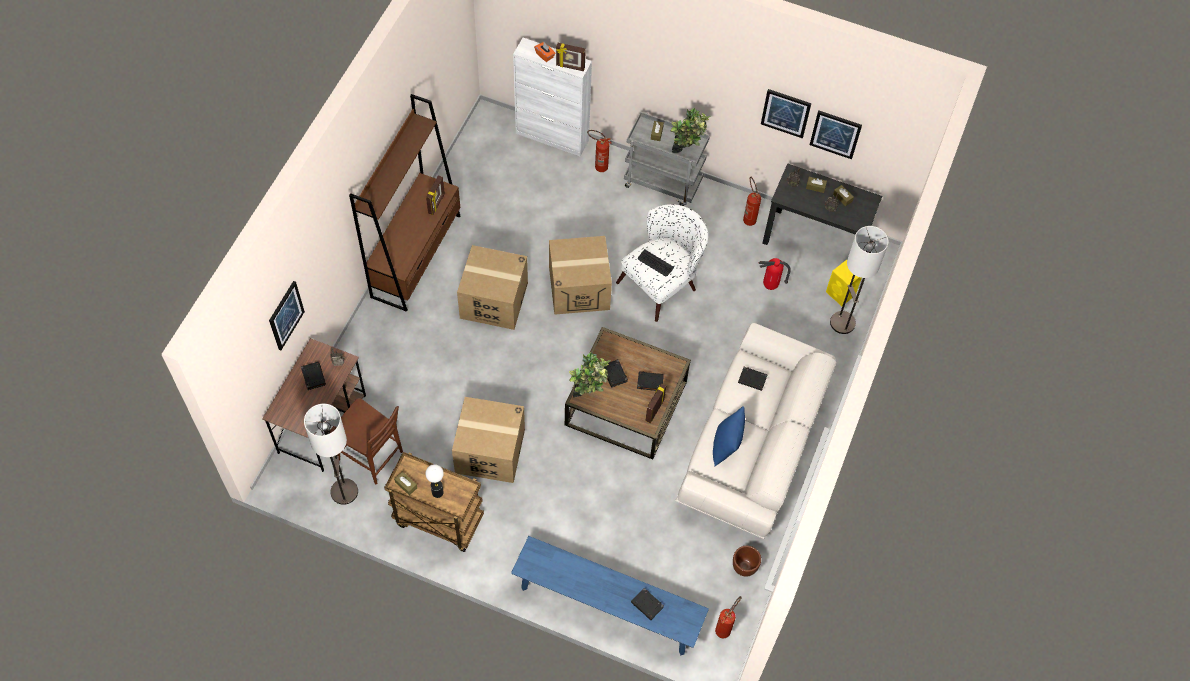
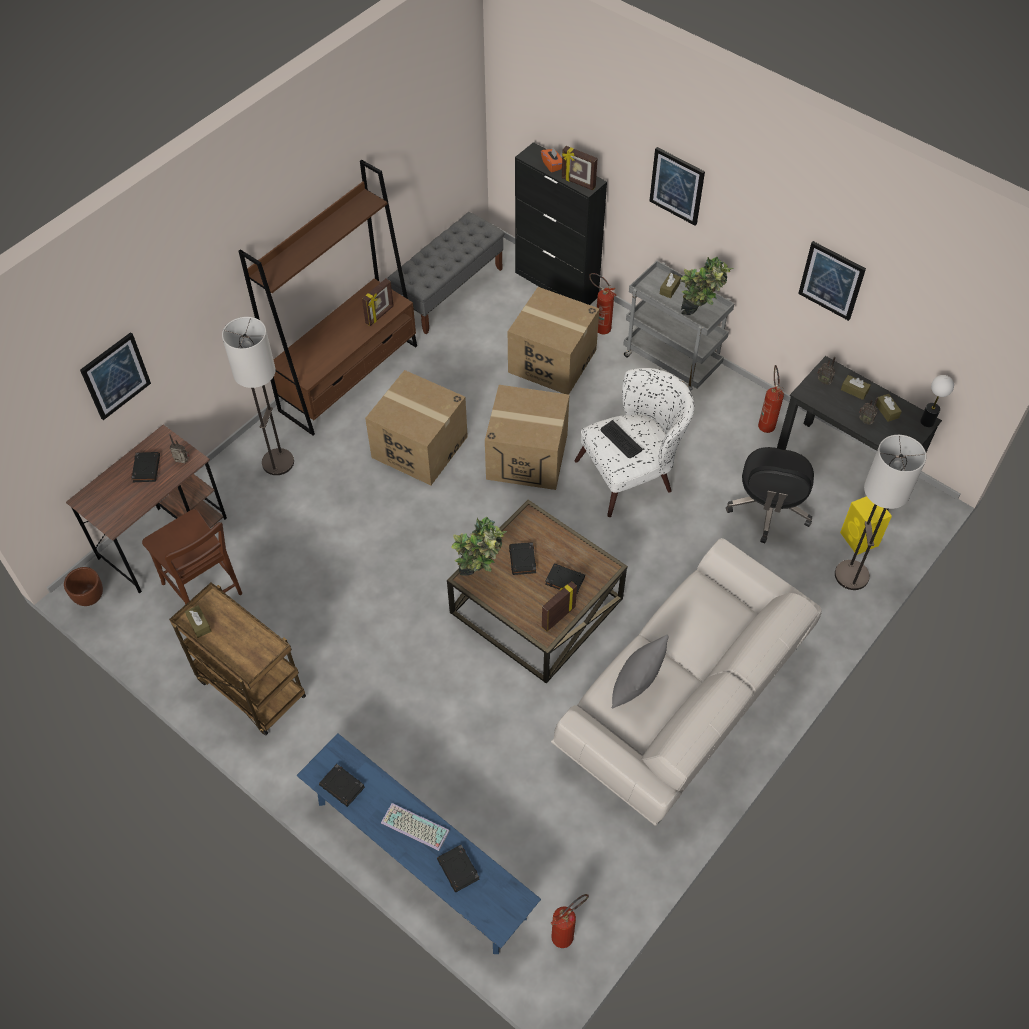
camera: 20 degrees right, 5 degrees down
(344, 491) = (153, 623): floor lamp -> floor lamp (278, 462)
(437, 492) = (233, 643): table lamp -> table lamp (927, 421)
(468, 162) = (449, 291): none -> grey bench
(489, 451) = (346, 620): cardboard box -> cardboard box (552, 361)
(552, 137) = (557, 285): white cabinet -> black cabinet
(606, 585) = (413, 827): none -> keyboard
(726, 446) = (636, 686): blue pillow -> grey pillow
(744, 567) = (620, 858): brown planter -> brown planter (90, 598)
(752, 380) = (700, 610): black book -> black book (342, 786)
(770, 286) = (768, 509): fire extinguisher -> black office chair
(835, 134) = (892, 319): picture -> picture (677, 186)

